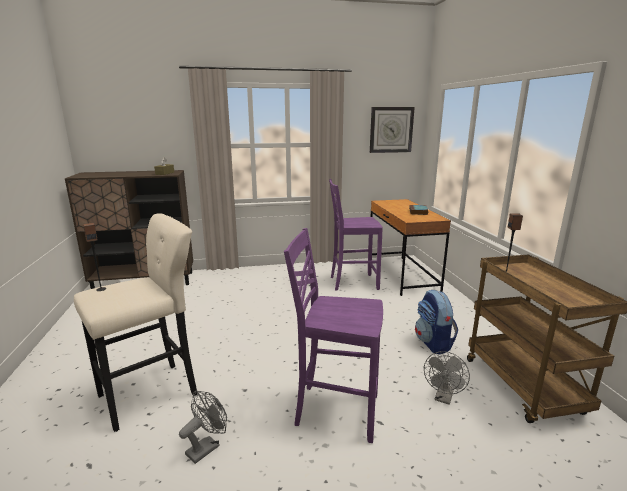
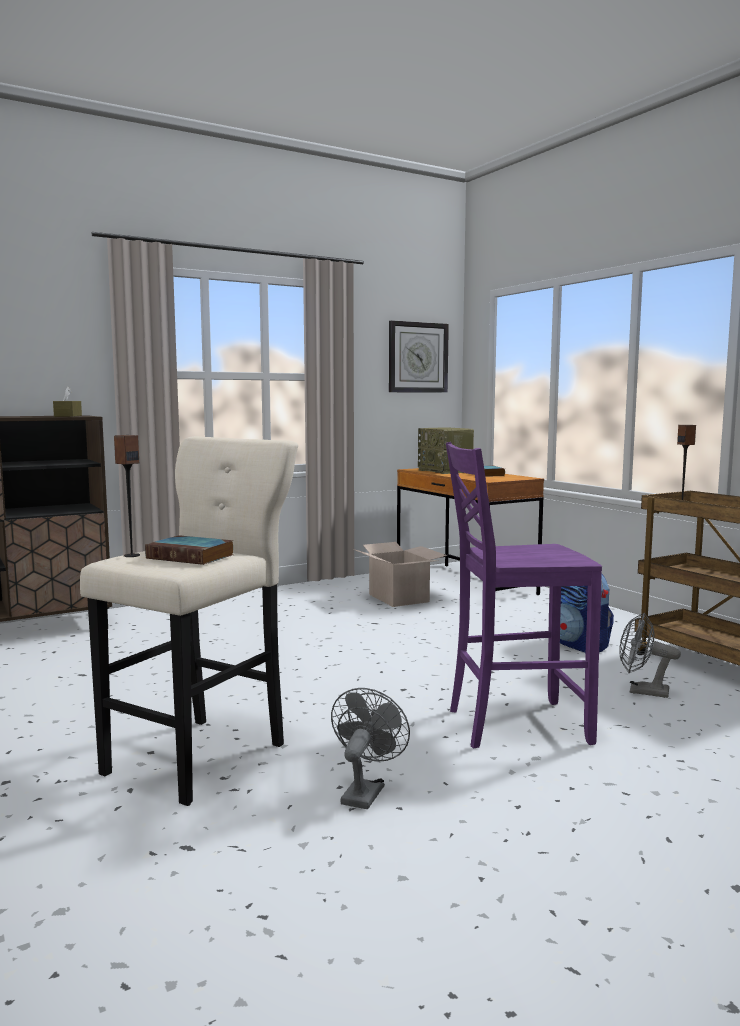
camera: 20 degrees left, 10 degrees down
(126, 296) = (192, 556): none -> book
(352, 282) = (398, 598): purple chair -> cardboard box
(397, 205) = (446, 471): none -> radio
(443, 398) = (642, 691): grey fan -> grey fan turned 105 degrees clockwise

